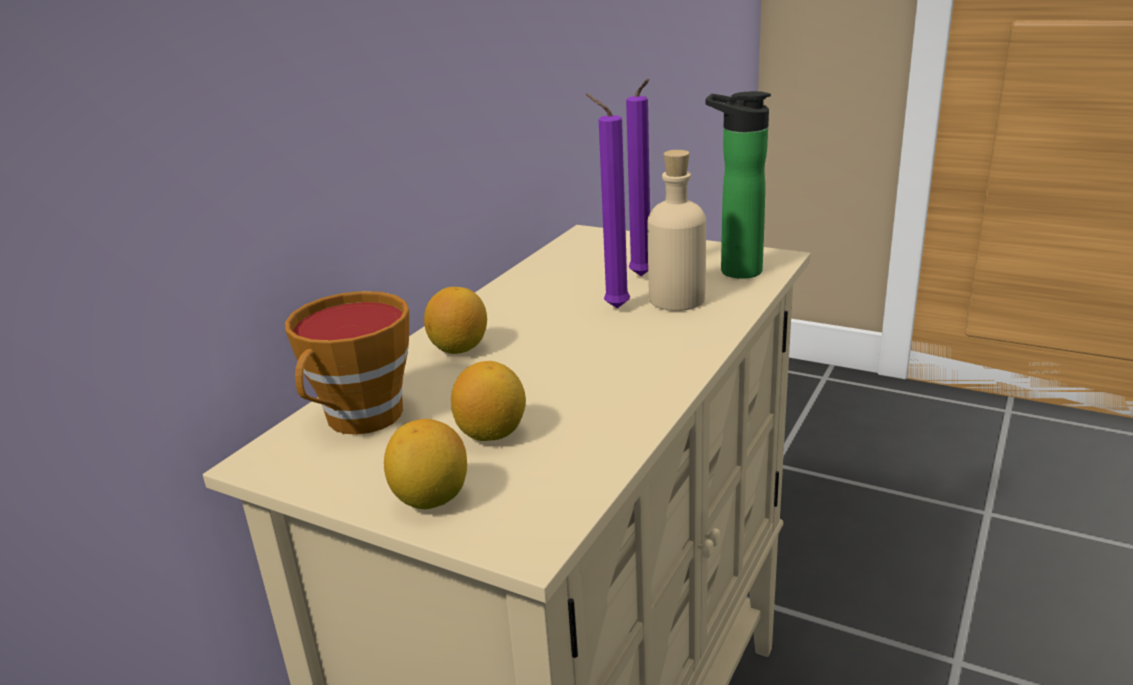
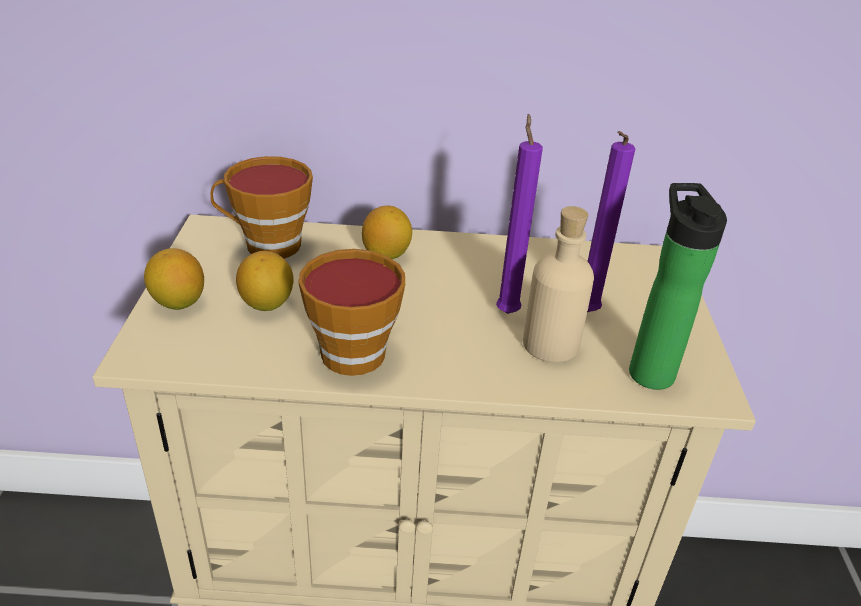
camera: 60 degrees right, 10 degrees up
(621, 389) = (358, 349): none -> cup

